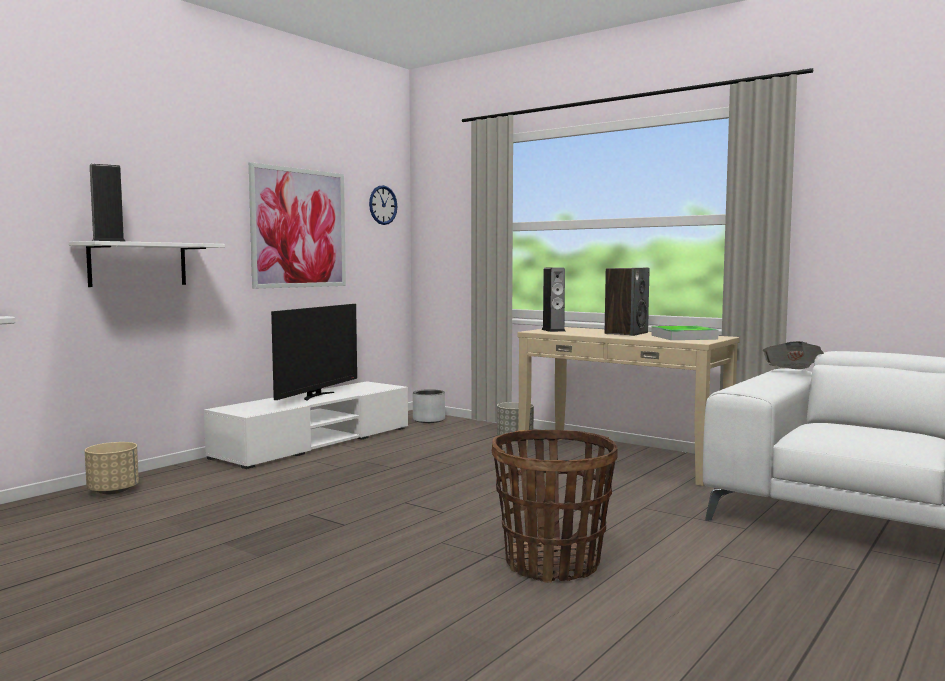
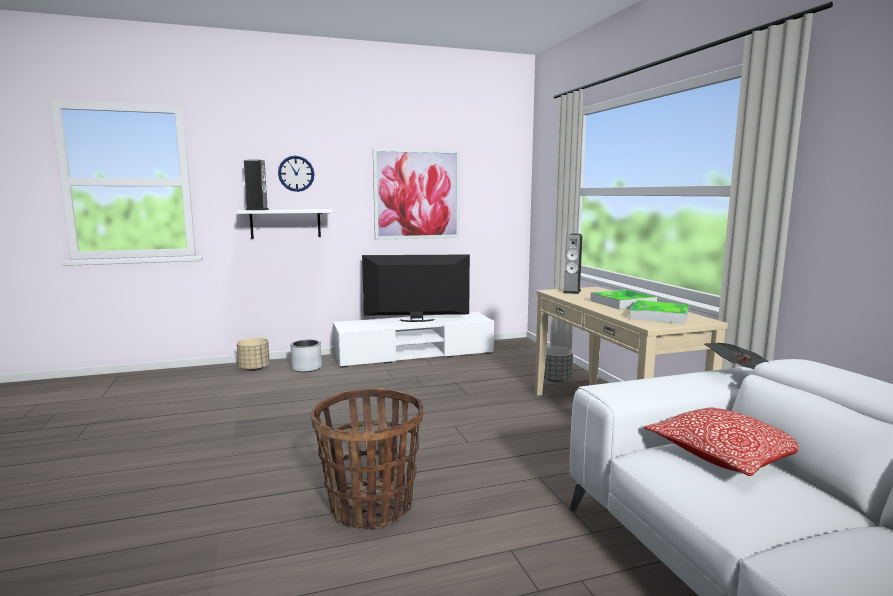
camera: 35 degrees right, 5 degrees up
(316, 396) = (416, 320): television -> television turned 150 degrees counterclockwise
(383, 205) = (500, 172): wall clock -> wall clock (296, 173)
(429, 420) = (521, 349): grey planter -> grey planter (307, 368)
(626, 333) = (622, 303): speaker -> tray
(843, 425) = (725, 455): none -> pillow

